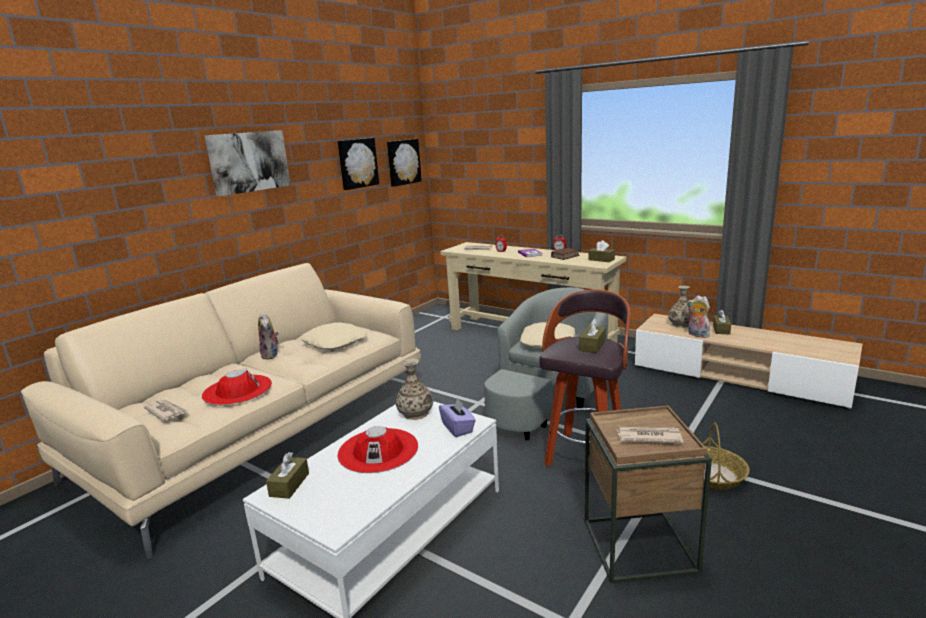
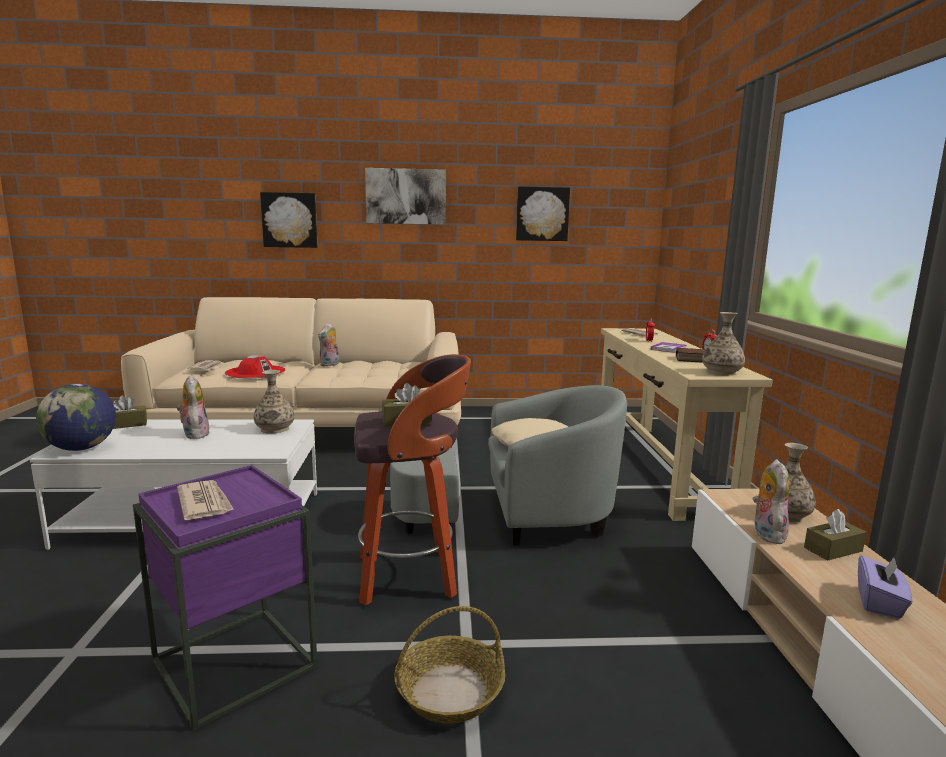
camera: 50 degrees right, 5 degrees down
(335, 342) = (378, 372): beige pillow -> none
(341, 515) = (82, 448): none -> globe
(378, 450) = (194, 434): red hat -> plush toy
(403, 162) = (616, 221): picture -> picture (290, 220)
(458, 428) = (255, 449): purple tissue box -> purple tissue box (879, 602)
(601, 259) = (721, 372): brown tissue box -> vase
(639, 545) = (235, 663): brown side table -> purple side table

